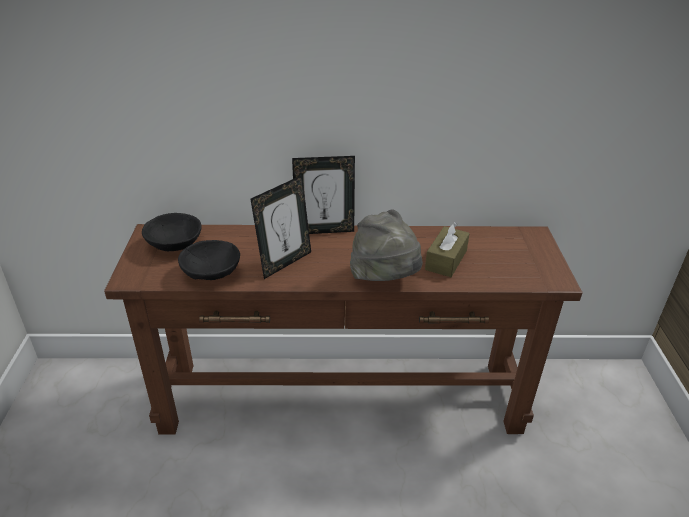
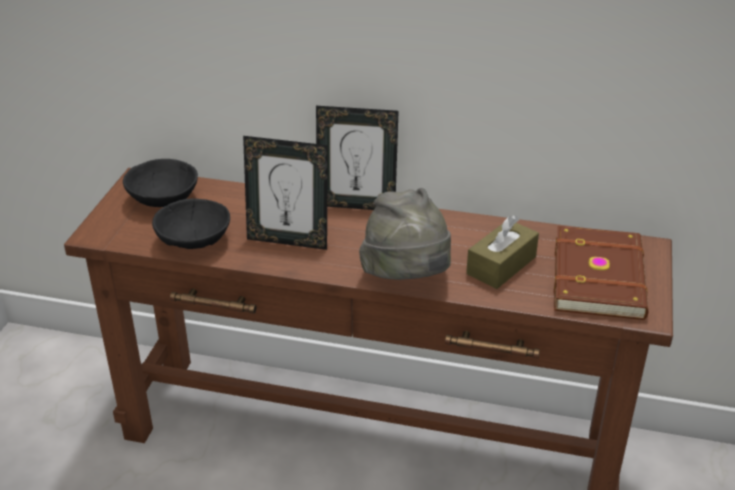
camera: 15 degrees right, 0 degrees up
(284, 263) = (288, 240): picture frame -> picture frame turned 45 degrees clockwise
(516, 258) = (601, 277): none -> brown book

